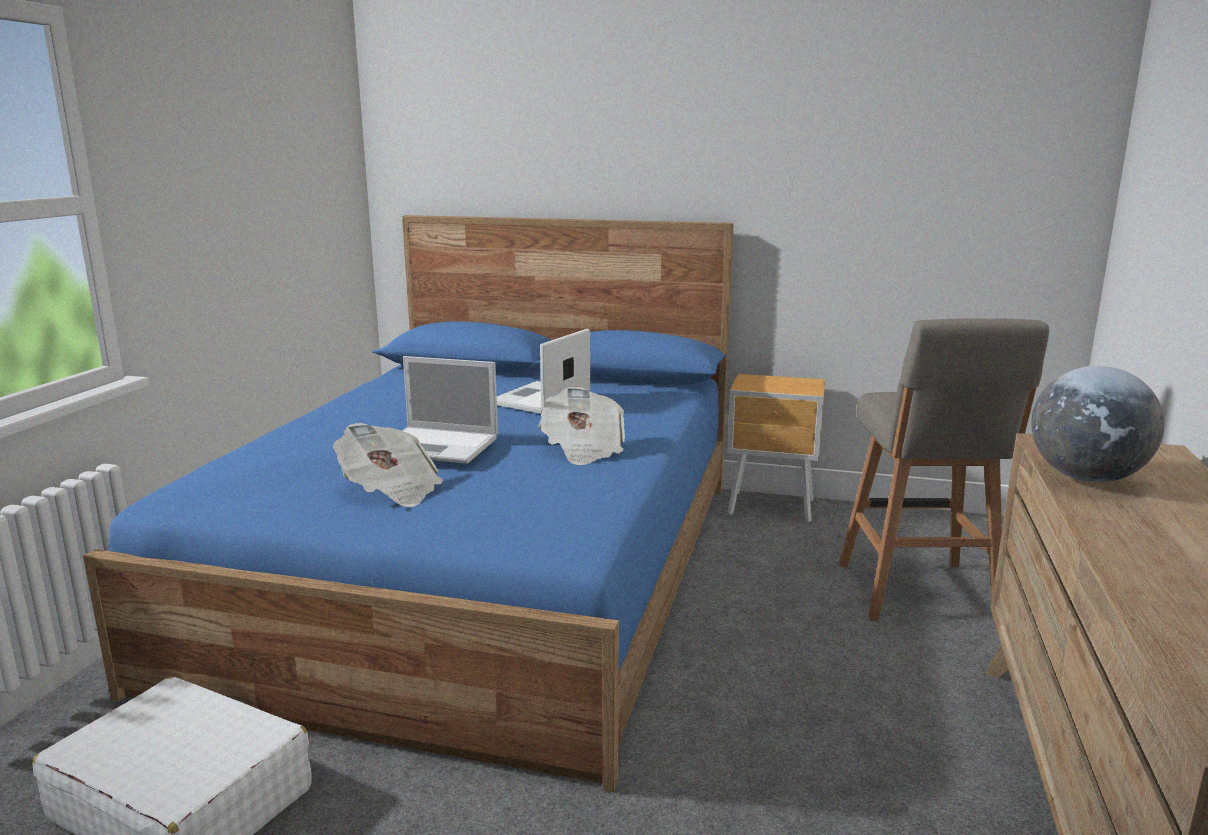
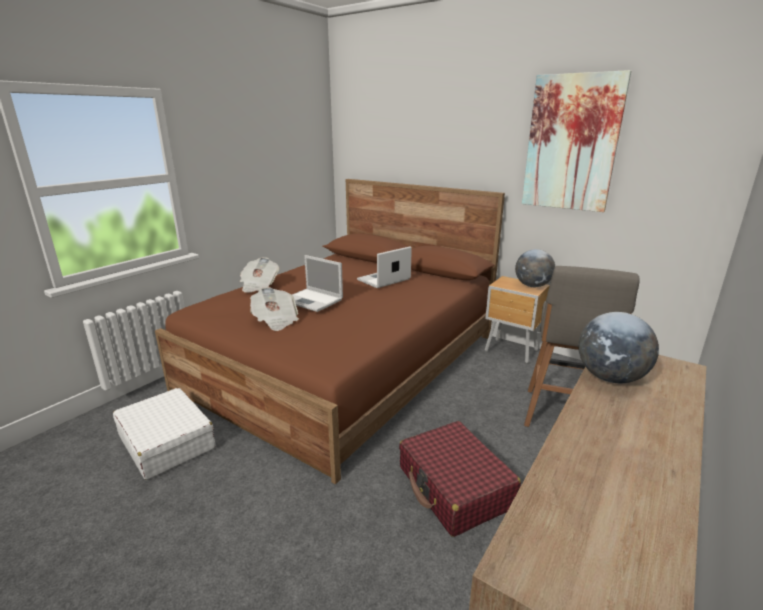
camera: 20 degrees right, 5 degrees up
(488, 571) = (347, 361): blue bed -> brown bed
(583, 449) = (379, 311): newspaper -> newspaper (259, 285)
(801, 383) = (532, 286): none -> globe
(827, 743) = (455, 487): none -> red suitcase
(843, 133) = (571, 143): none -> picture

